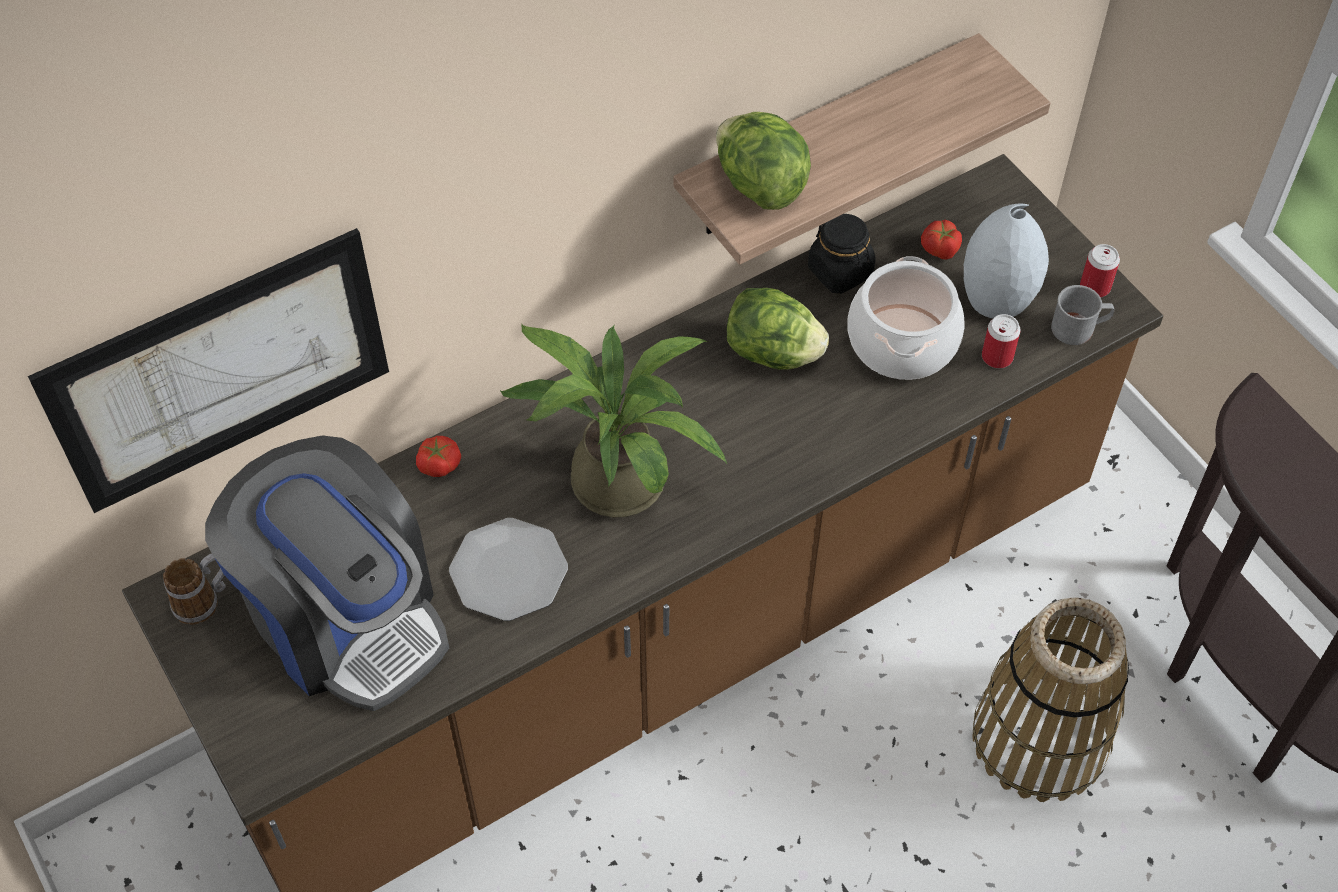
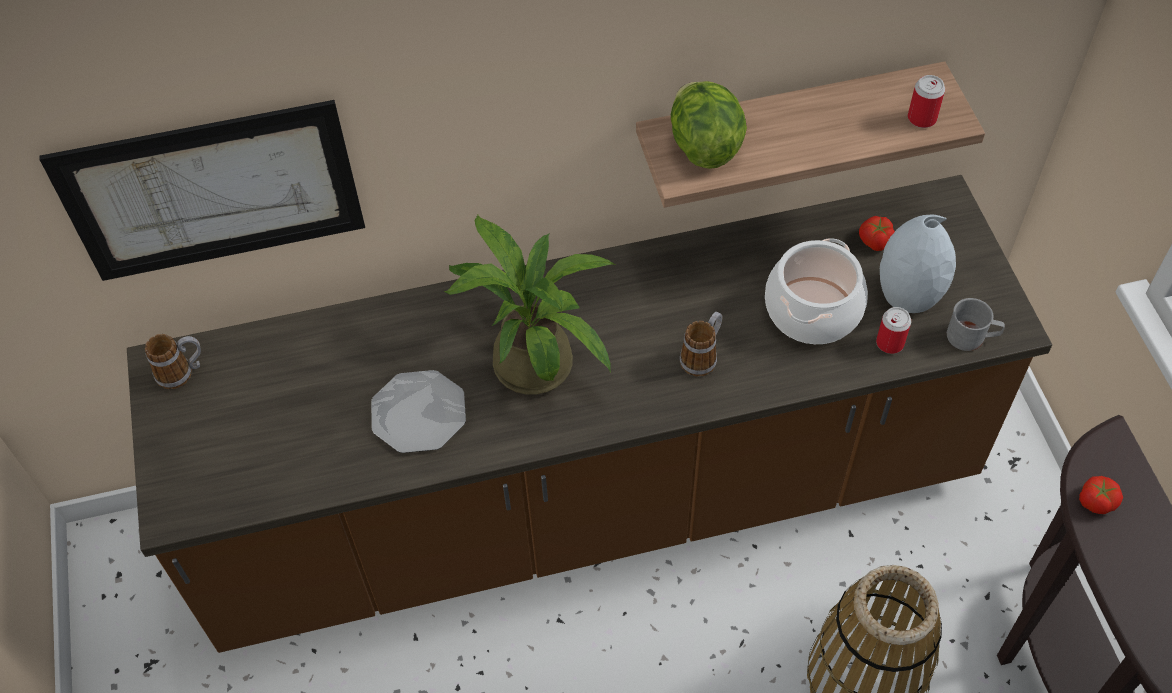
camera: 20 degrees right, 0 degrees up
(345, 617) = (280, 414): coffee machine -> none
(438, 464) = (399, 313): tomato -> tomato (1096, 500)
(773, 353) = (700, 293): lettuce -> none
(802, 423) = (702, 356): none -> mug
(840, 272) = (783, 239): black jar -> none
(1095, 287) = (999, 305): can -> can (922, 118)

